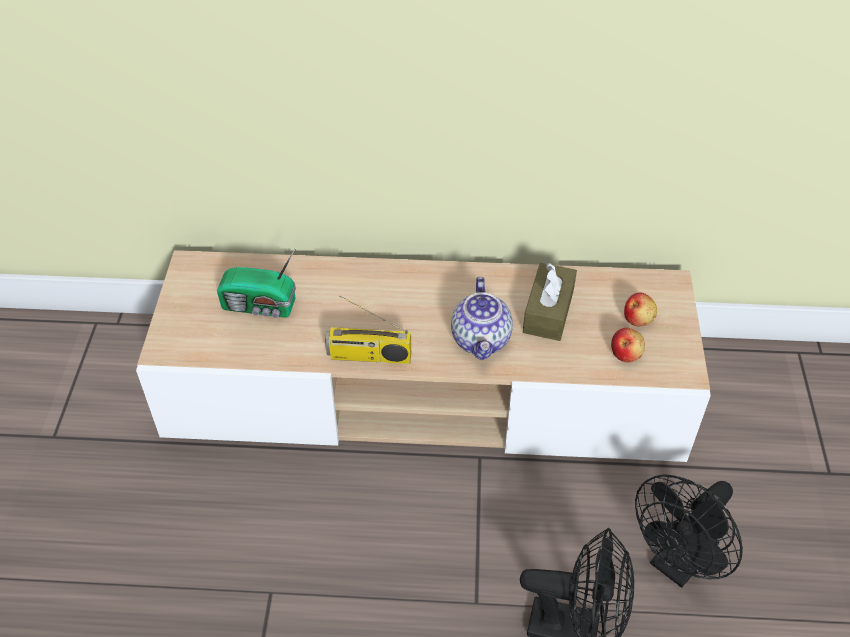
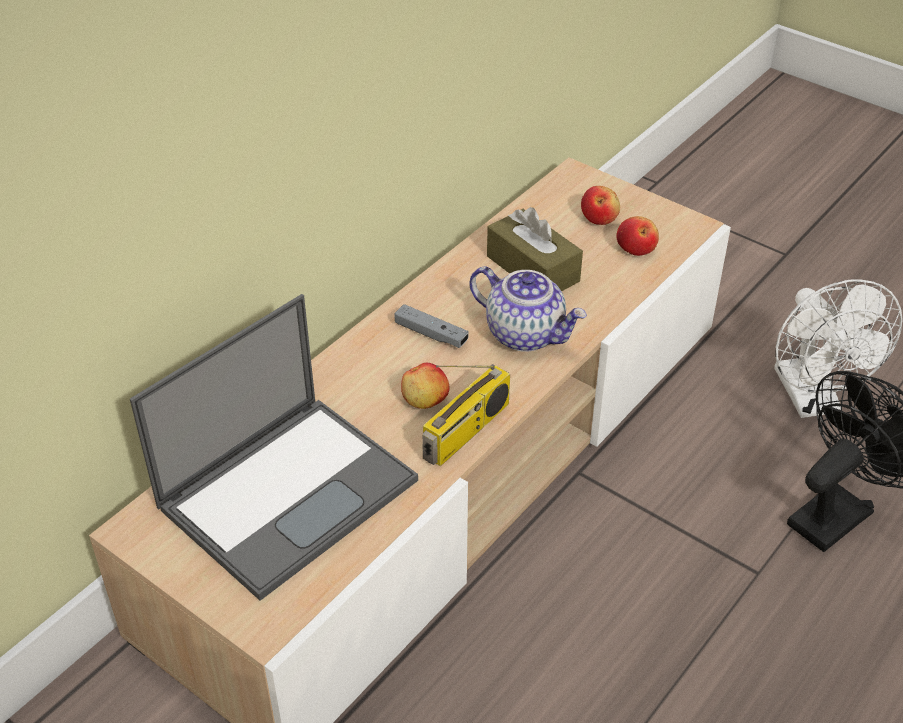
camera: 55 degrees left, 5 degrees down
(260, 306) = (289, 491): radio -> laptop
(379, 324) = (425, 400): none -> apple
(439, 296) = (431, 334): none -> grey game controller
(678, 563) = (812, 400): black fan -> white fan

